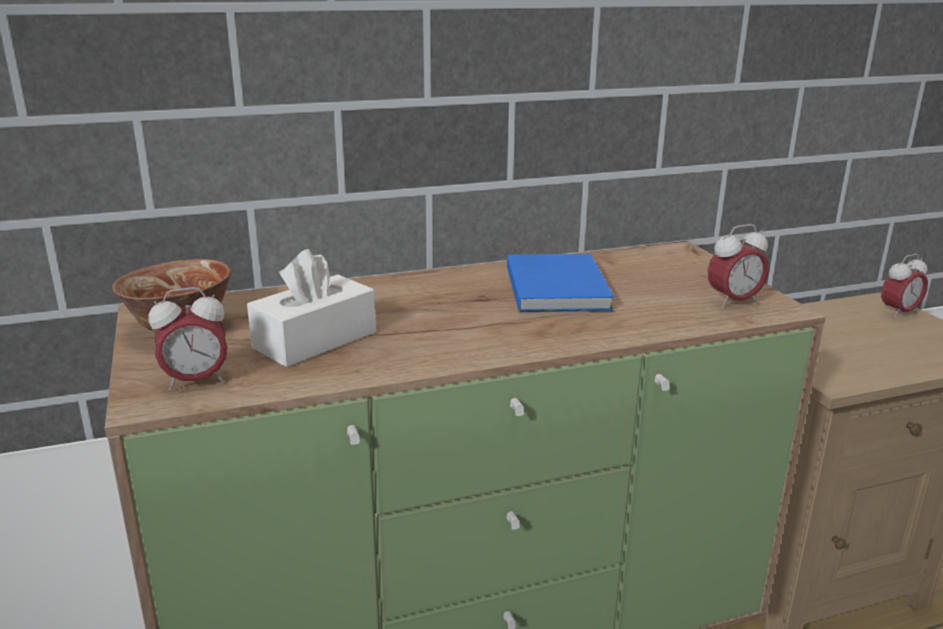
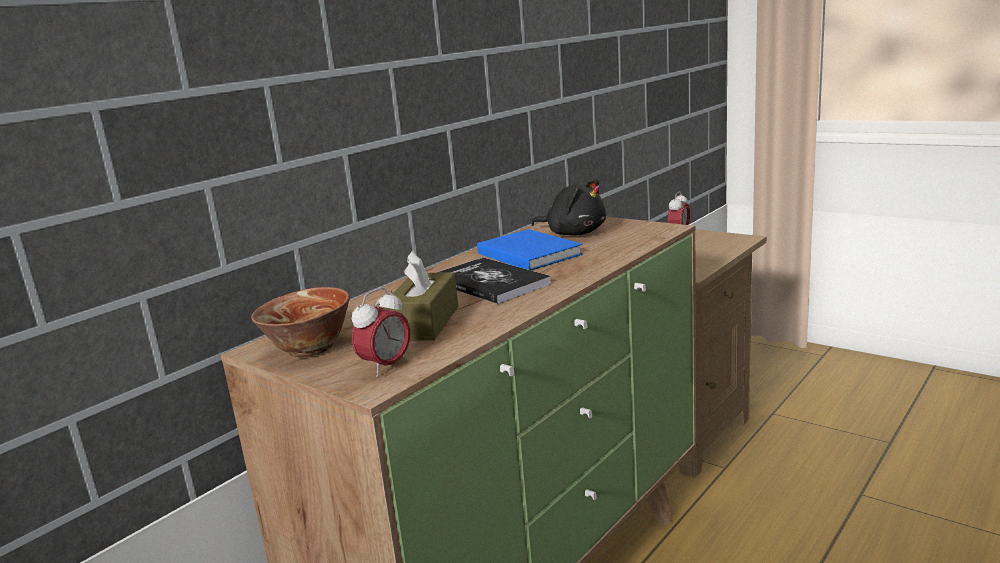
camera: 30 degrees left, 5 degrees down
(315, 340) = (425, 323): white tissue box -> brown tissue box
(455, 312) = (490, 283): none -> book
(651, 276) = (574, 233): none -> black plush toy
(733, 302) = (639, 232): alarm clock -> none

